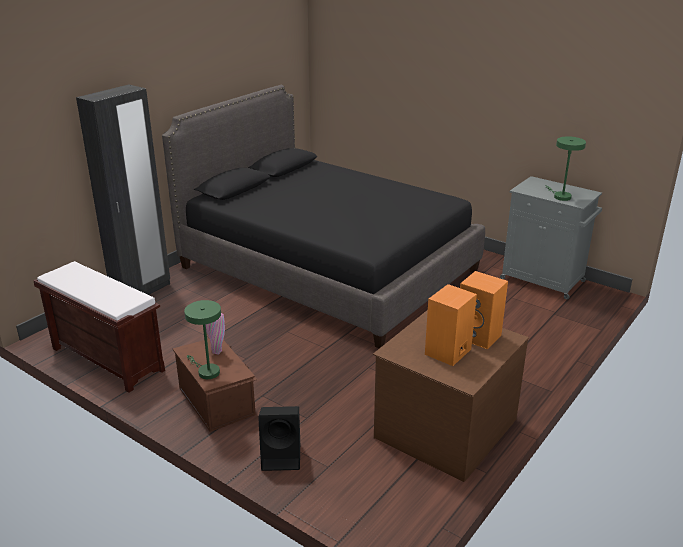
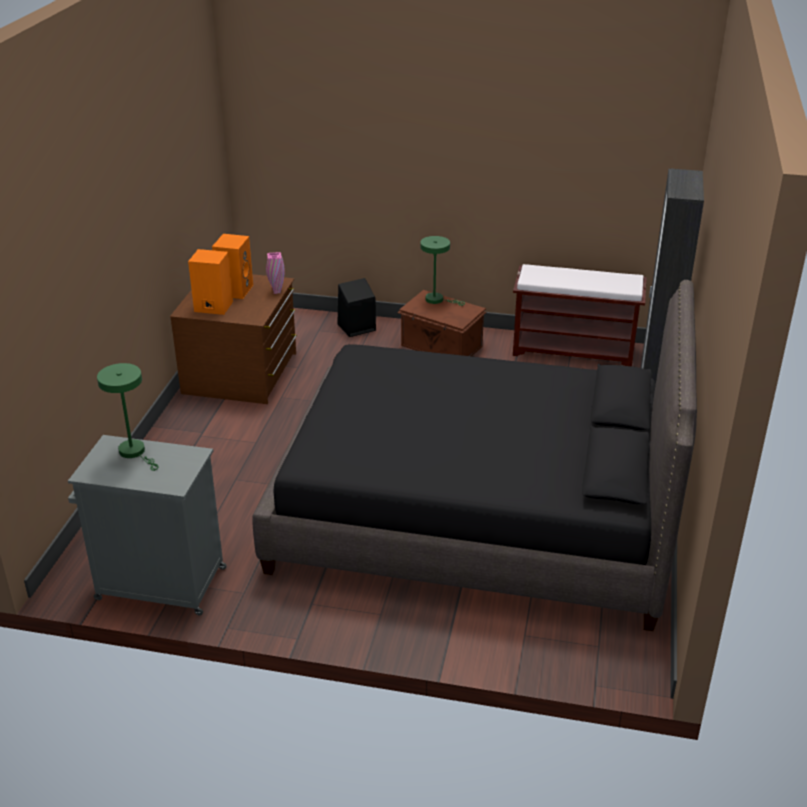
camera: 155 degrees right, 5 degrees up
(217, 352) = (447, 315): pink vase -> pink vase (276, 292)

